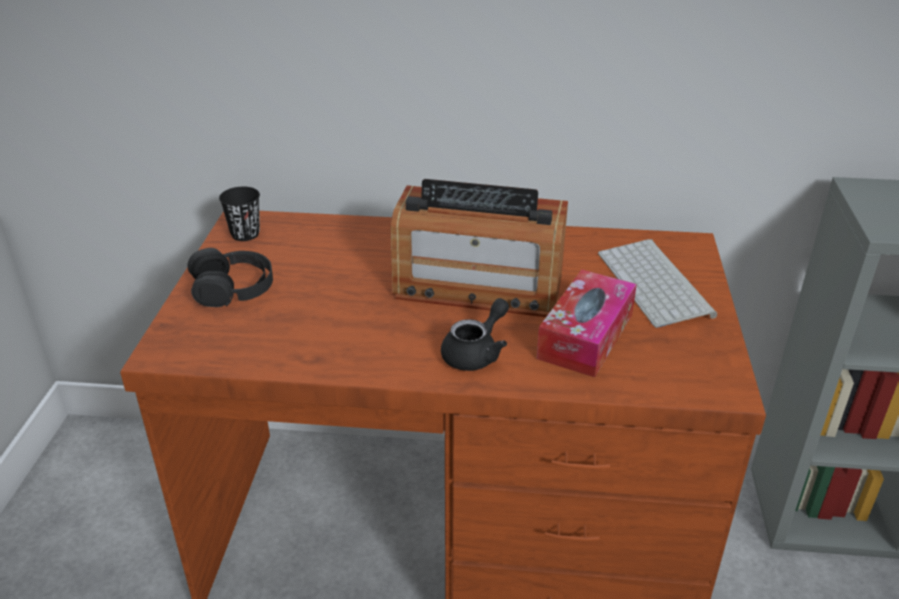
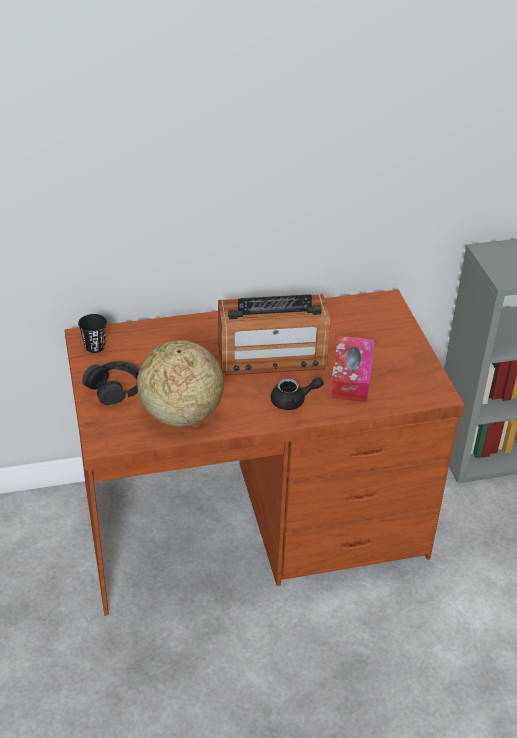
camera: 20 degrees left, 5 degrees up
(297, 339) = (181, 414): none -> globe
(476, 353) = (293, 401): black teapot -> black teapot turned 60 degrees clockwise
(657, 284) = (378, 333): keyboard -> none

